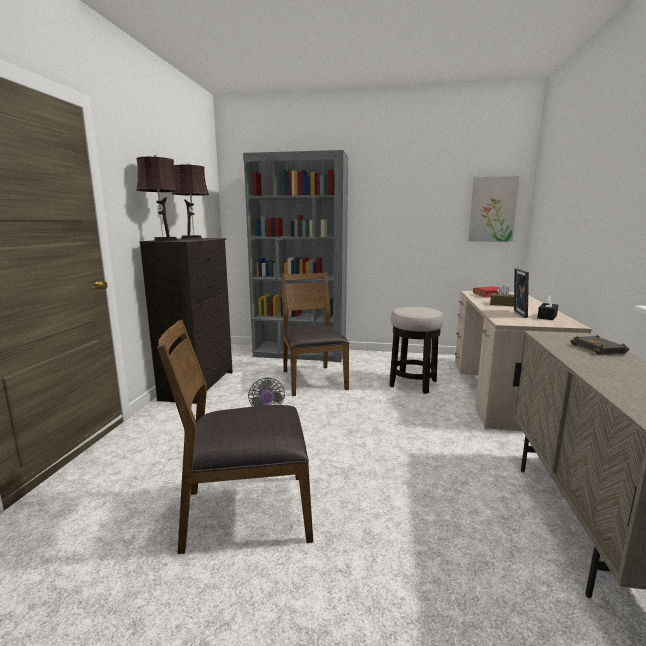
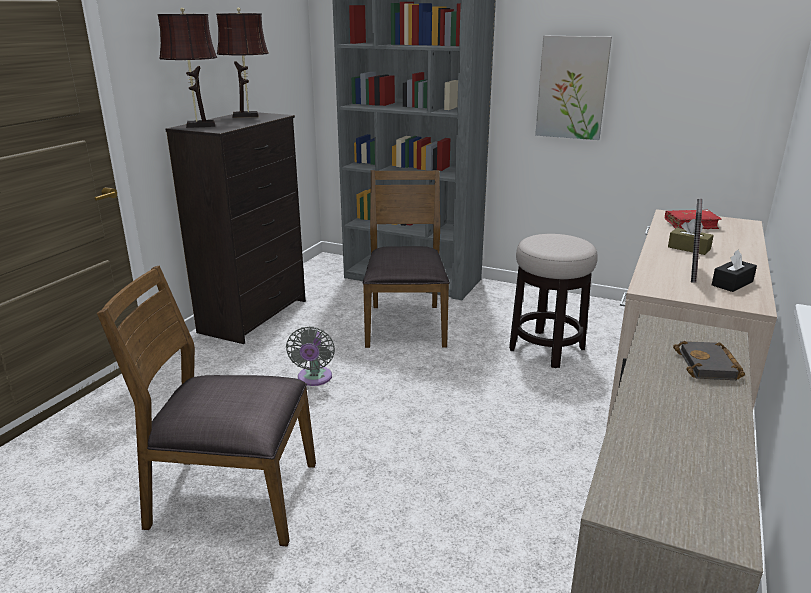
camera: 15 degrees right, 10 degrees up
(492, 209) = (732, 74): picture -> picture (572, 88)

